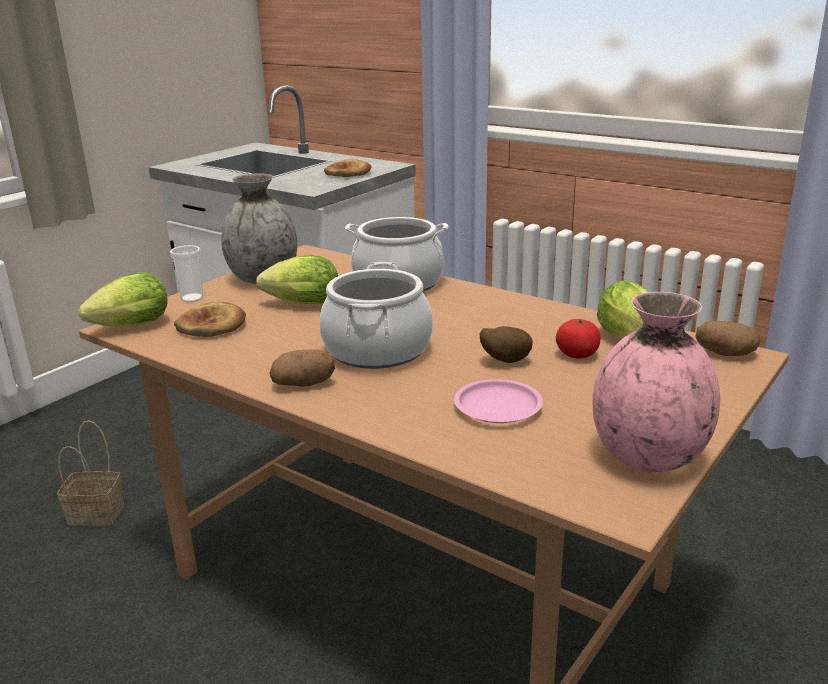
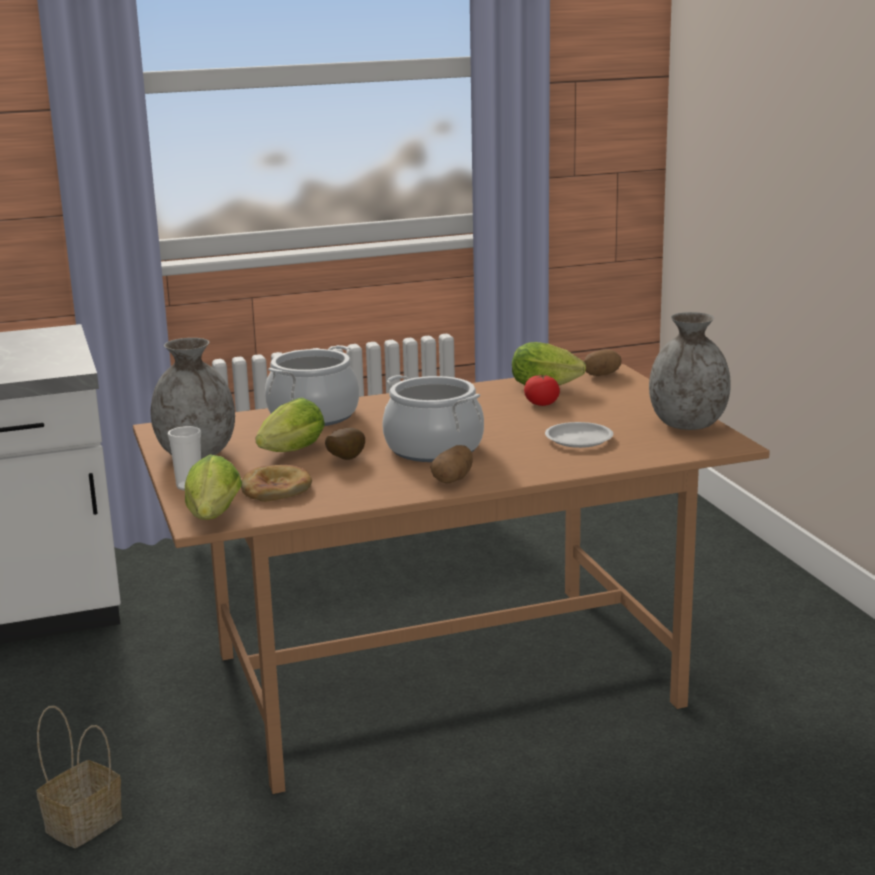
camera: 55 degrees left, 5 degrees down
(349, 173) = (47, 348): bread -> none
(497, 407) = (579, 439): pink plate -> white plate
(505, 361) = (517, 422): potato -> potato (344, 459)
(648, 457) = (688, 425): pink vase -> grey vase

